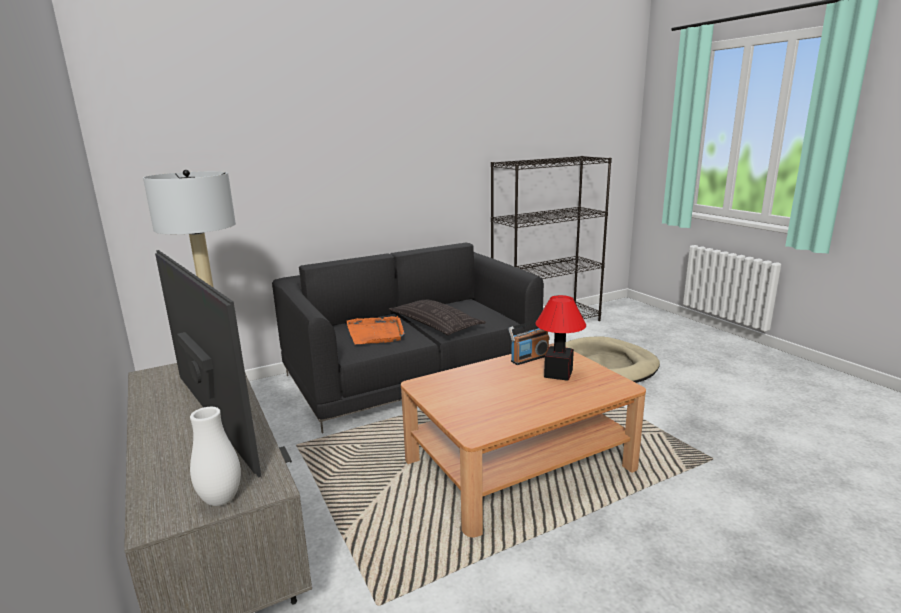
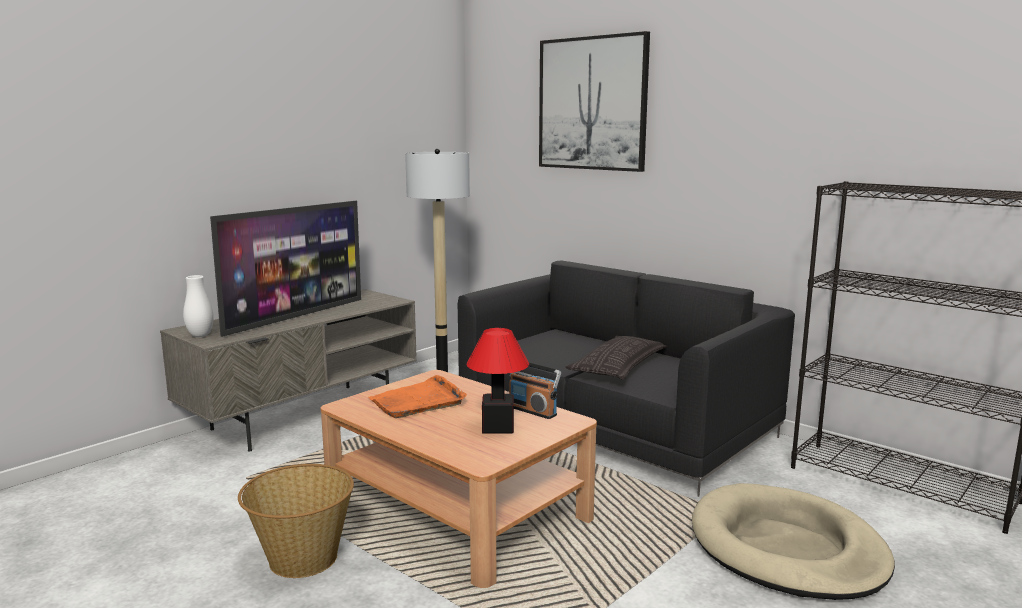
camera: 70 degrees right, 5 degrees down
(284, 113) = (592, 104): none -> picture
(376, 333) = (560, 347): orange tray -> orange tray (418, 401)
(579, 561) = (302, 559): none -> basket

